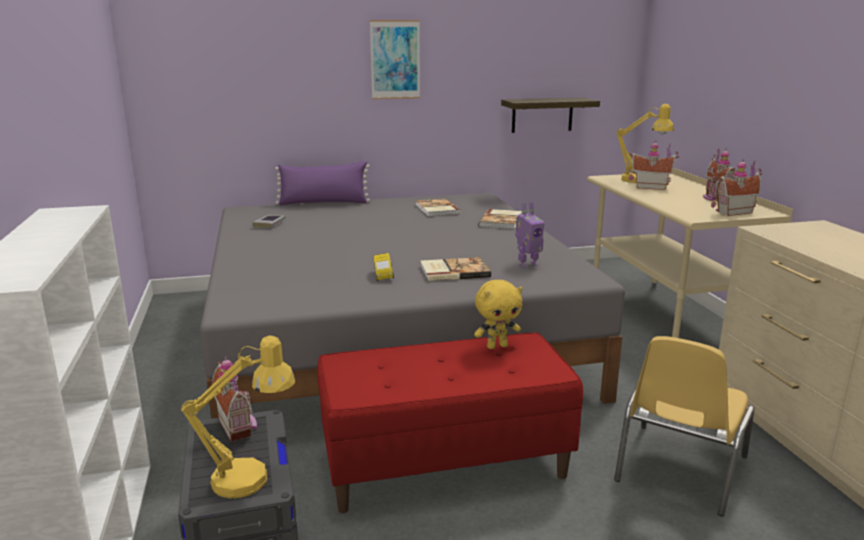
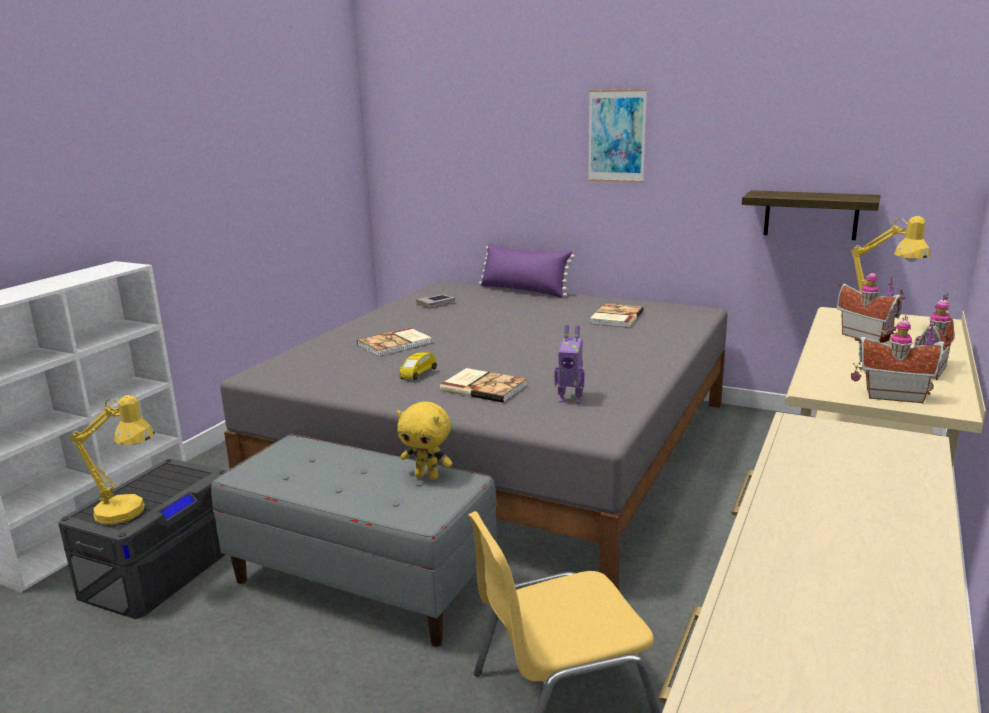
camera: 40 degrees right, 0 degrees up
(239, 426) = (185, 473): toy house -> none
(445, 464) = (362, 582): red bench -> grey bench
(502, 221) = (656, 345): book -> book (396, 344)

